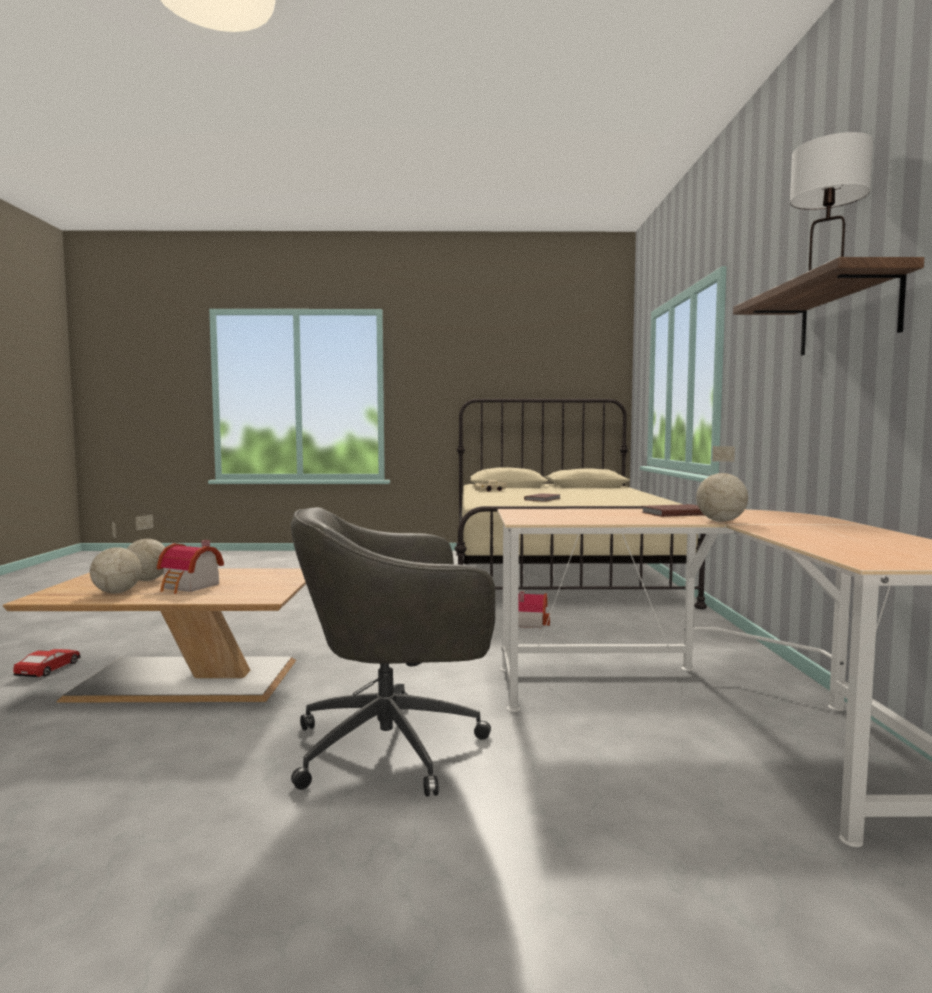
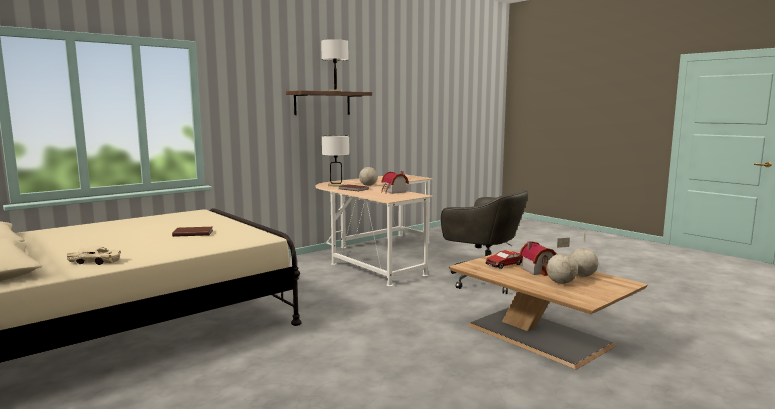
camera: 130 degrees left, 5 degrees up
(49, 669) = (629, 380): toy car -> toy car (504, 264)
(528, 622) = (303, 299): toy house -> toy house (394, 192)
(751, 514) = (336, 185): none -> white table lamp

